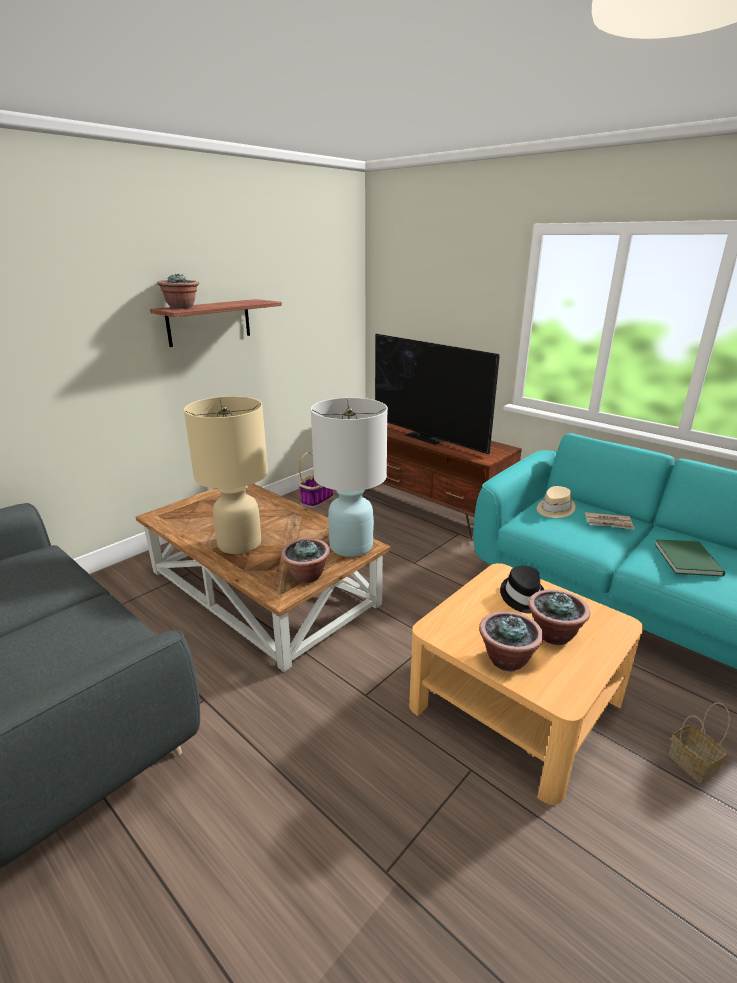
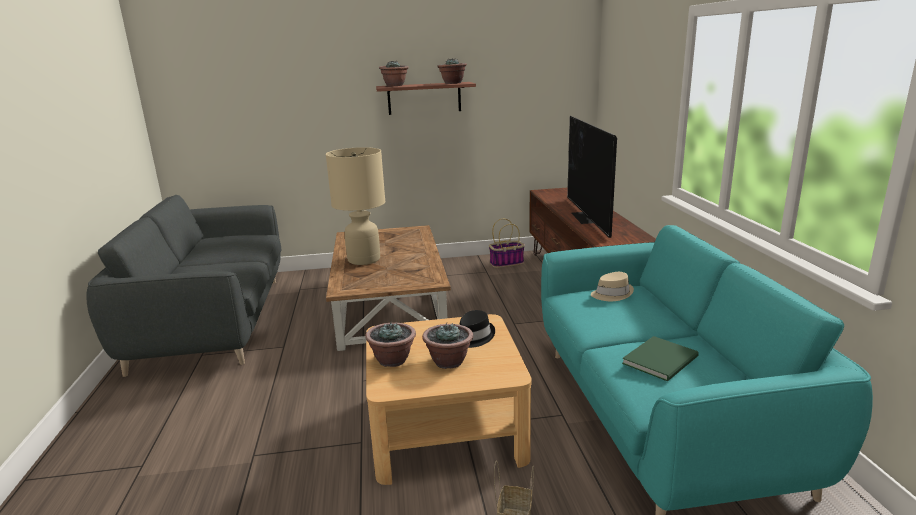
camera: 40 degrees right, 5 degrees down
(306, 576) = (370, 286): potted plant -> potted plant (452, 83)
(351, 546) = (424, 279): white table lamp -> none
(609, 523) = (643, 316): newspaper -> none

